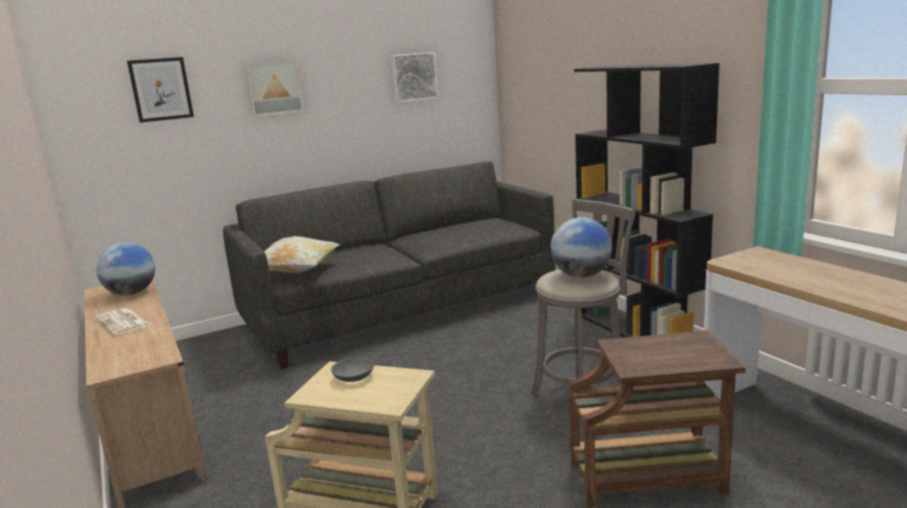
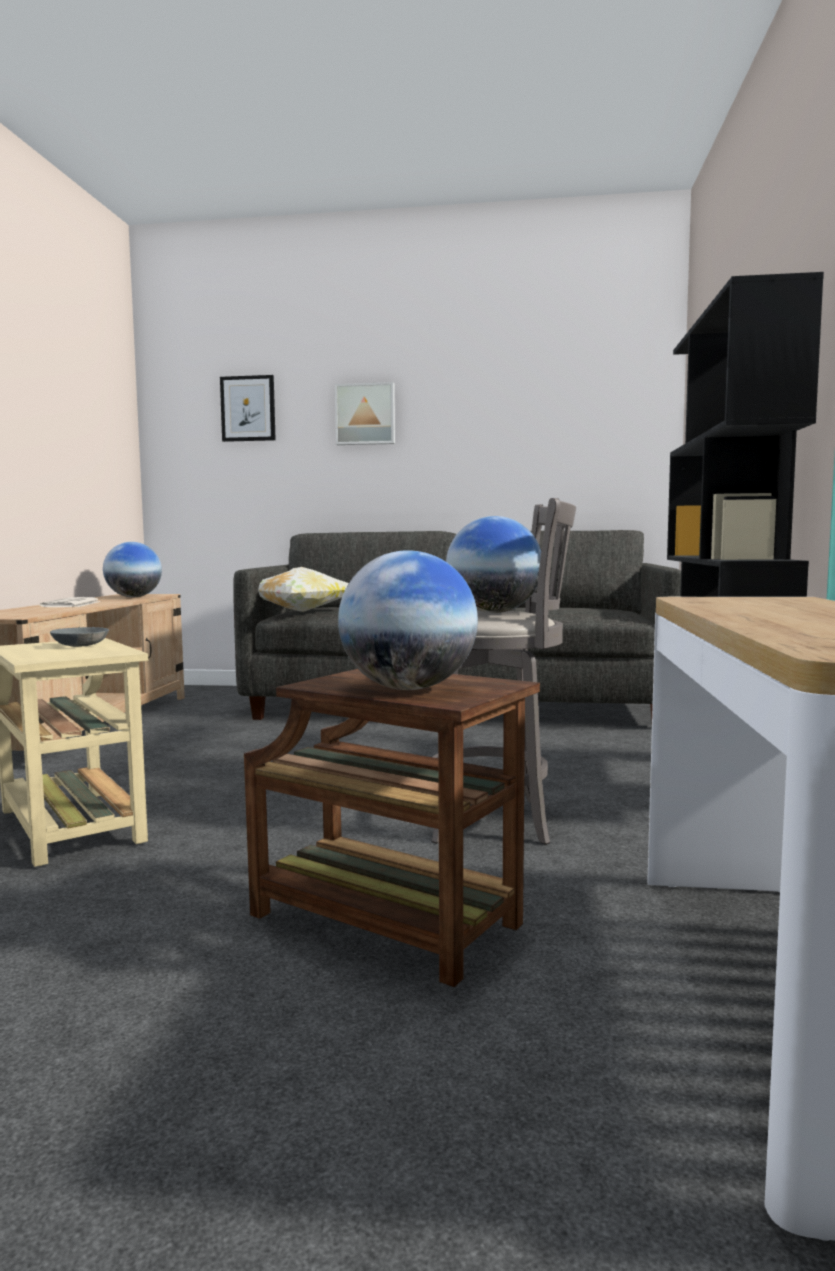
camera: 35 degrees right, 10 degrees down
(413, 77) = (548, 411): picture -> none
(679, 357) = (408, 688): none -> globe

